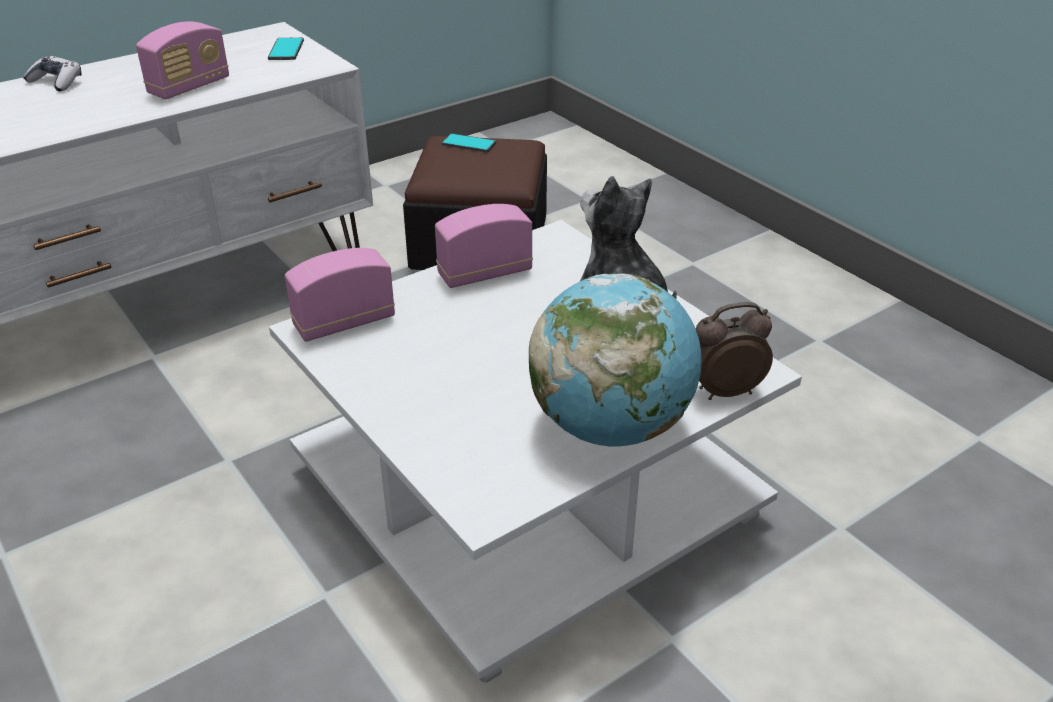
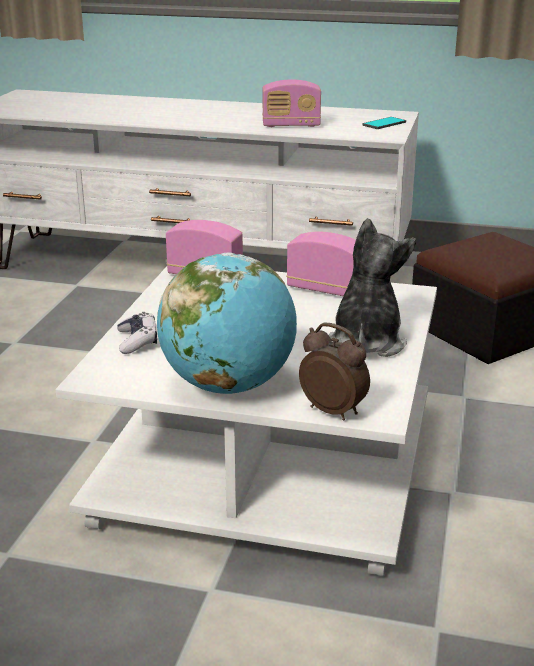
camera: 50 degrees right, 10 degrees down
(56, 82) = (236, 106): game controller -> game controller (137, 341)
(469, 144) = (506, 243): phone -> none

